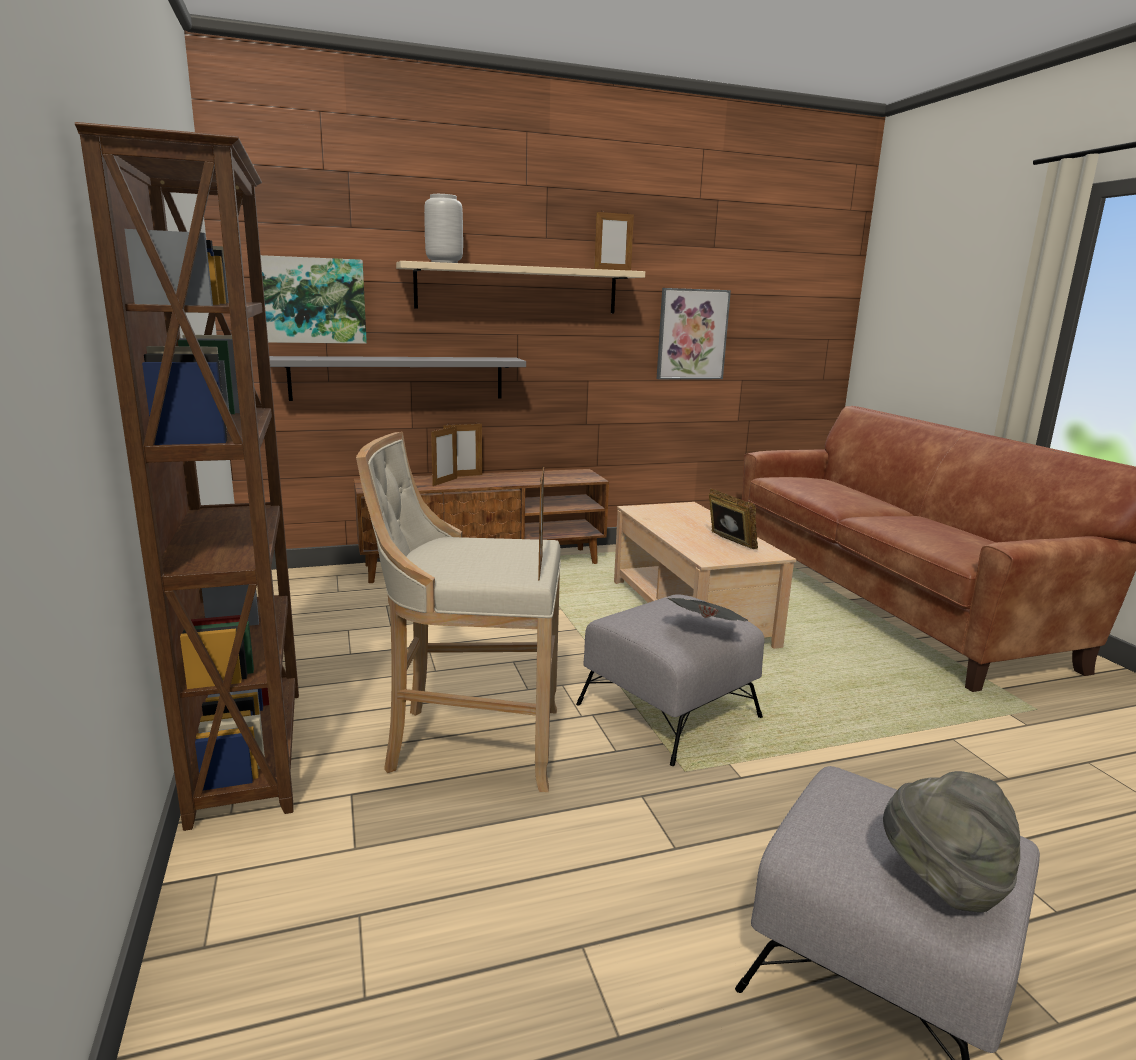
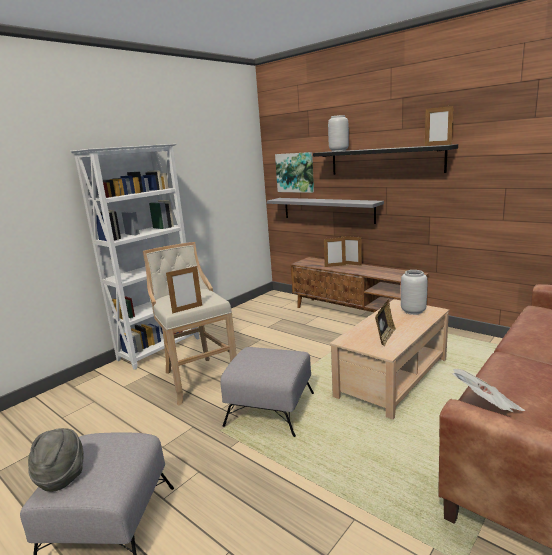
camera: 60 degrees right, 0 degrees up
(252, 751) = (160, 349): brown bookcase -> white bookcase
(518, 289) = (385, 161): beige shelf -> black shelf
(674, 512) = (413, 311): none -> grey vase
(692, 334) = (511, 186): picture -> none
(706, 631) = (256, 369): newspaper -> newspaper (486, 406)

